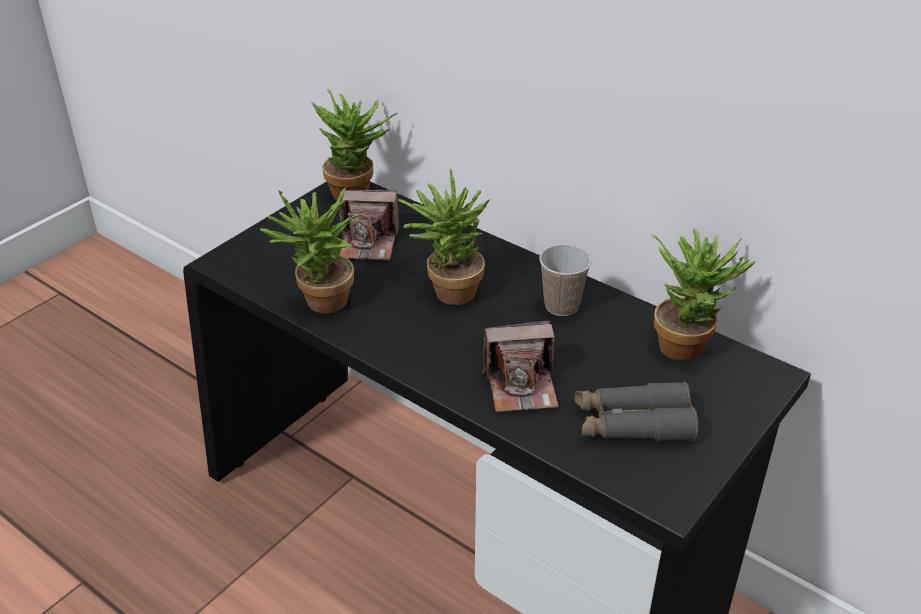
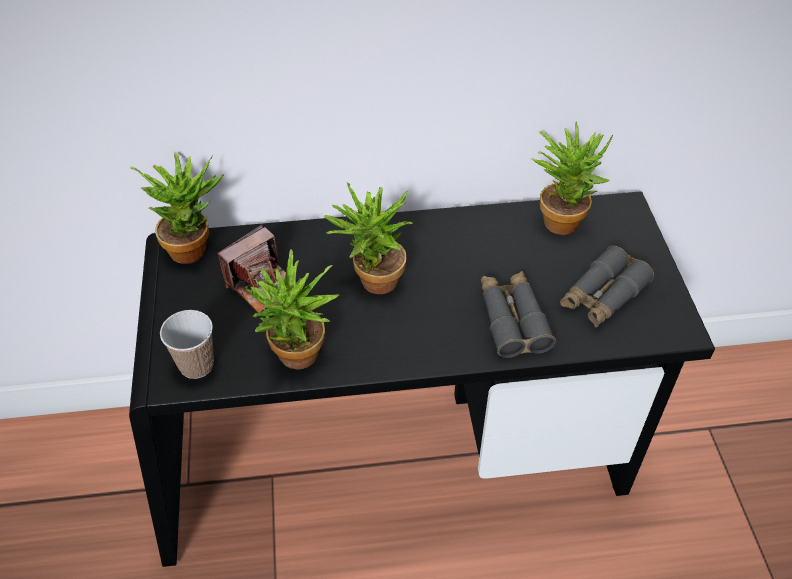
camera: 45 degrees left, 10 degrees up
(521, 386) = (512, 319): camera -> grey binoculars
(561, 306) = (459, 242): cup -> cup (196, 365)

